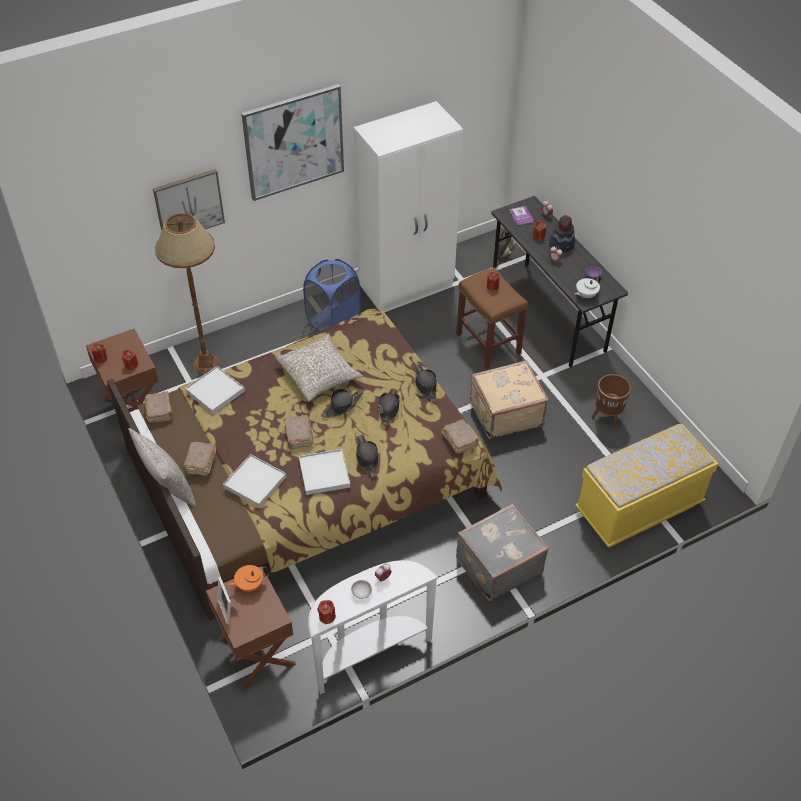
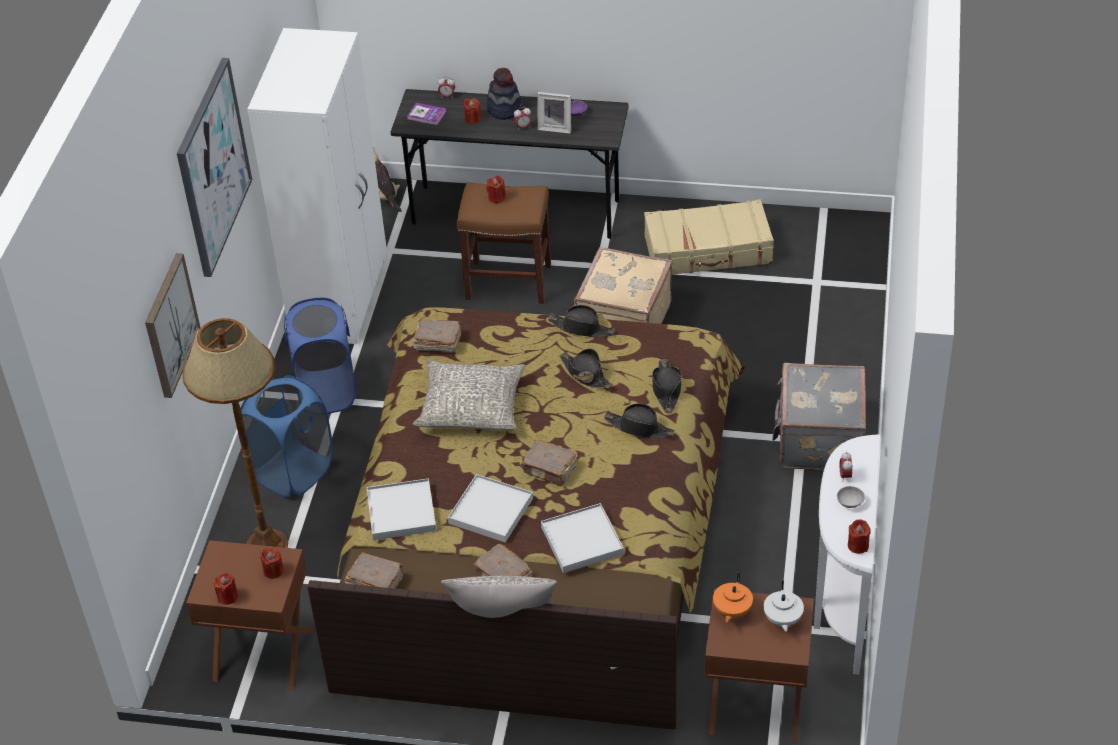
camera: 50 degrees left, 5 degrees down
(229, 609) = (750, 645): picture frame -> picture frame (555, 127)
(265, 343) = (293, 472): none -> blue laundry basket
(324, 473) = (626, 474): white tray -> white tray (490, 511)
(342, 406) = (542, 410): black hat -> black hat (666, 389)
(459, 440) = (686, 342): brown book -> brown book (437, 342)
(585, 295) = (598, 133): white teapot -> white teapot (782, 620)
(607, 418) = (708, 250): brown planter -> beige suitcase
(638, 508) = (843, 294): yellow bench -> none

